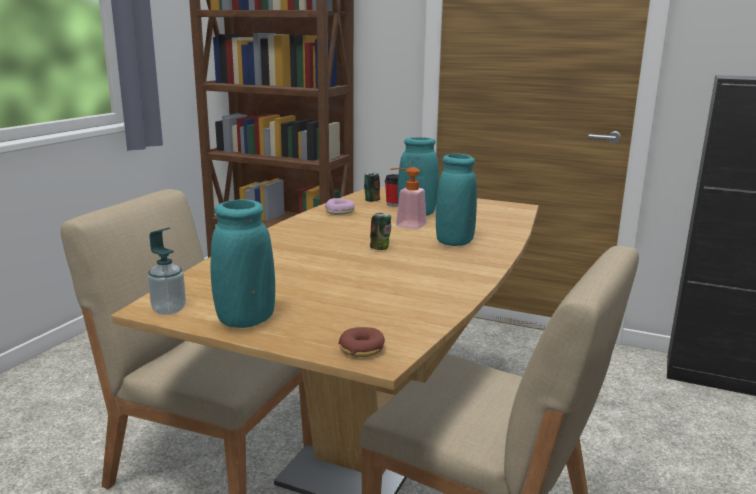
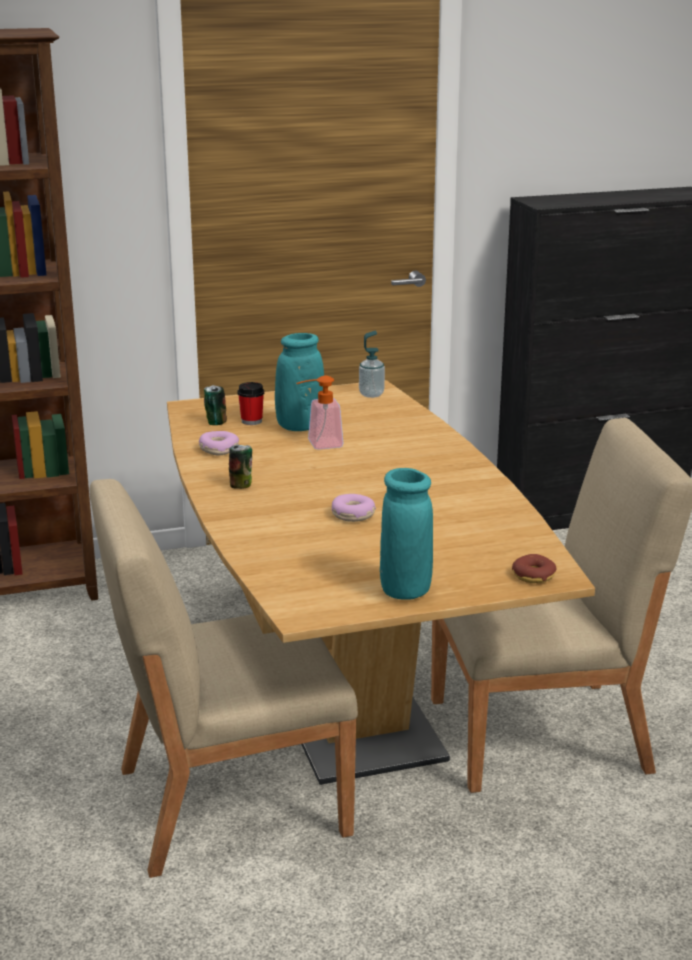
camera: 40 degrees left, 5 degrees up
(169, 310) = (321, 609): soap dispenser -> soap dispenser (371, 394)
(330, 266) = (353, 515): none -> donut
(380, 248) = (354, 480): can -> can (241, 485)
(455, 242) = (403, 451): turquoise vase -> none

